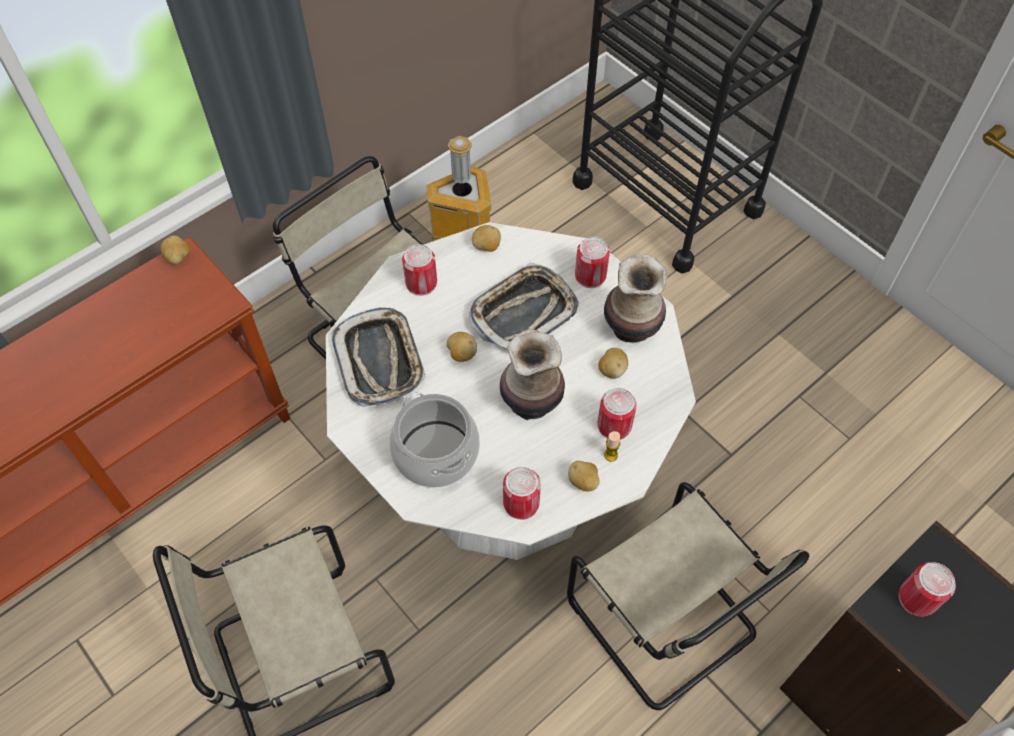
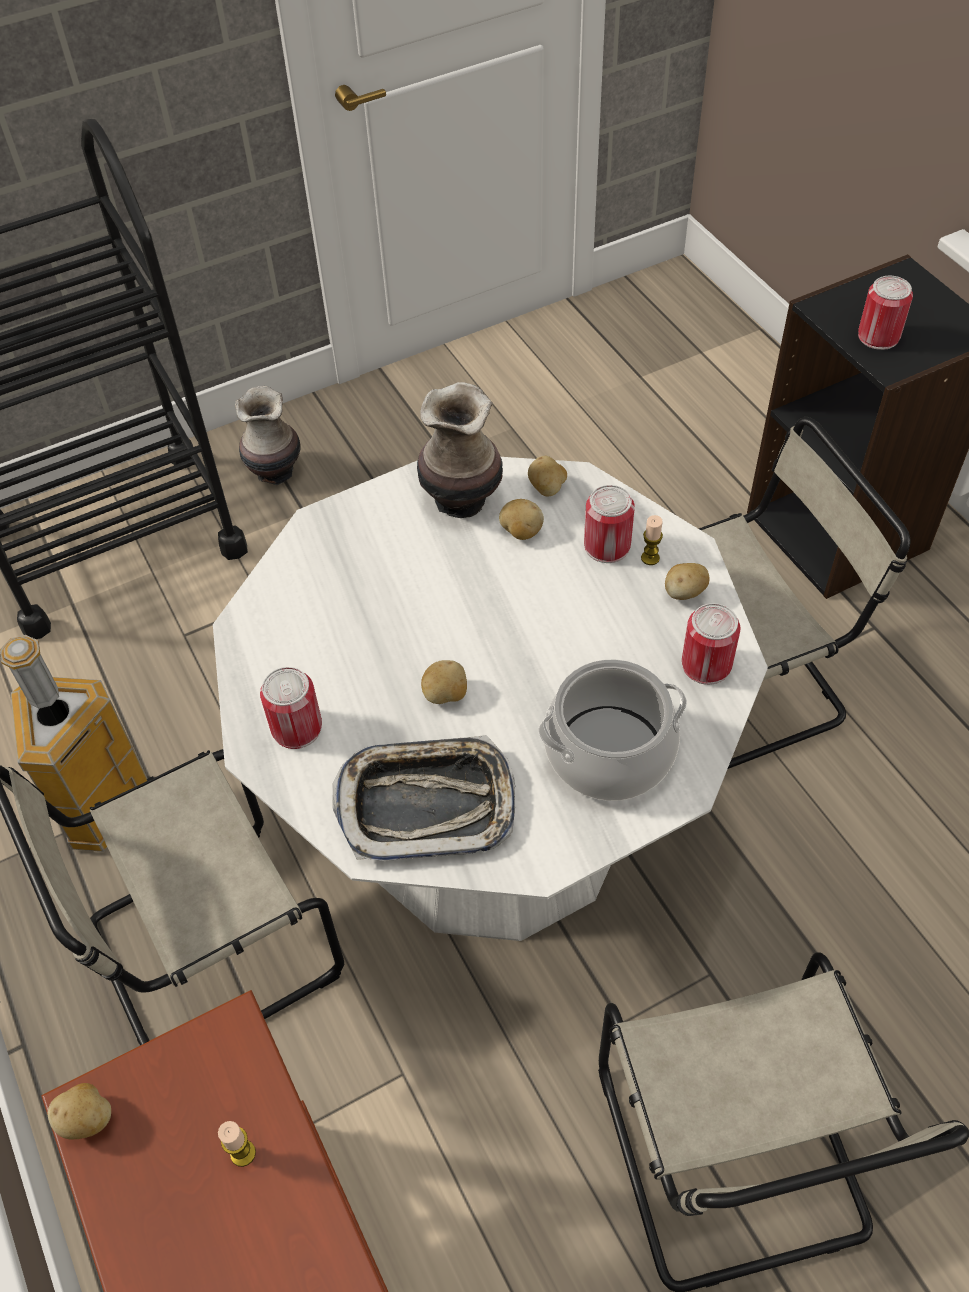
camera: 75 degrees left, 5 degrees down
(165, 325) = (243, 1153): none -> candle
(486, 247) = (259, 634): potato -> potato (547, 489)
(523, 312) = (396, 610): tray -> none
(530, 402) = (550, 628): vase -> vase (274, 472)
(590, 276) = (359, 525): can -> none

